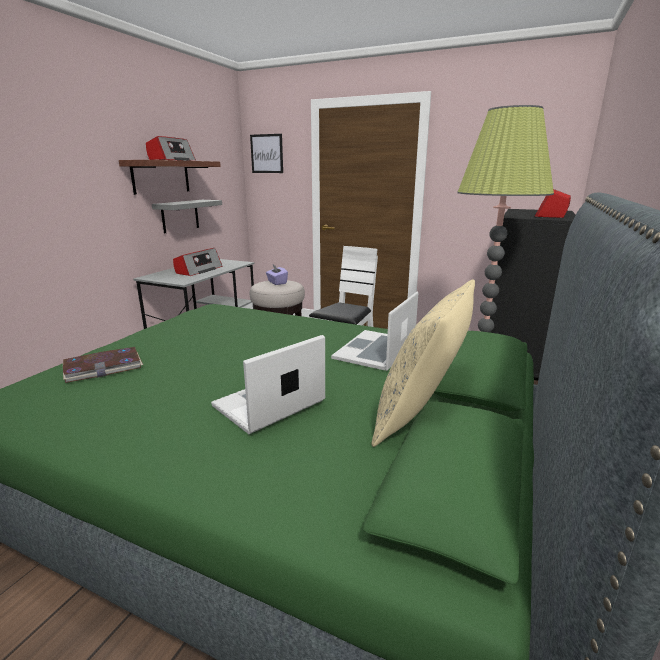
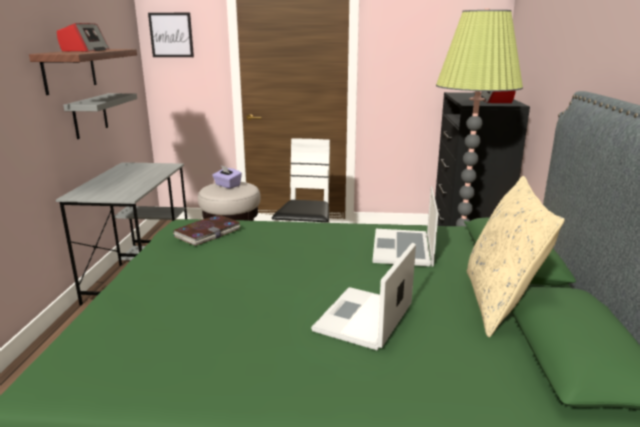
camera: 20 degrees left, 0 degrees up
(103, 367) = (142, 313): book -> book (207, 232)
(198, 270) = (129, 180): radio -> none

